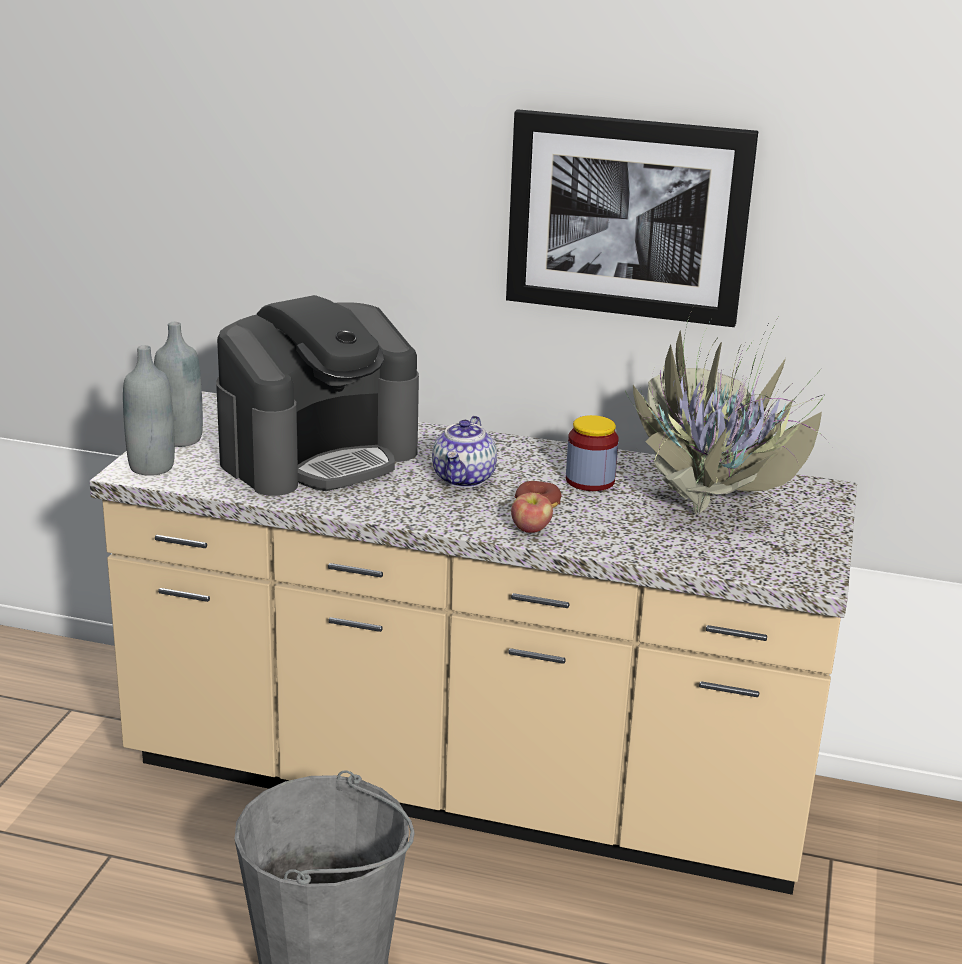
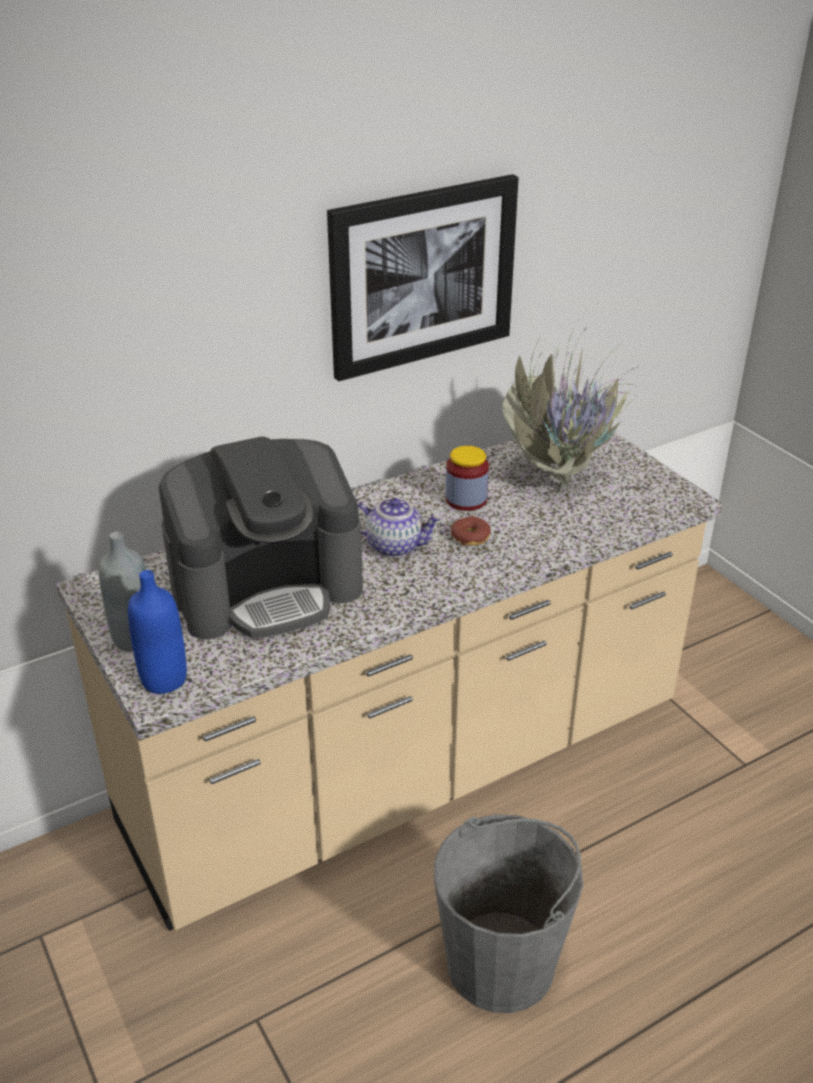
camera: 45 degrees left, 10 degrees up
(151, 467) = (164, 679): grey bottle -> blue bottle
(319, 456) = (267, 587): coffee machine -> coffee machine turned 60 degrees clockwise
(464, 479) = (395, 545): teapot -> teapot turned 45 degrees counterclockwise
(530, 529) = (503, 560): apple -> none

